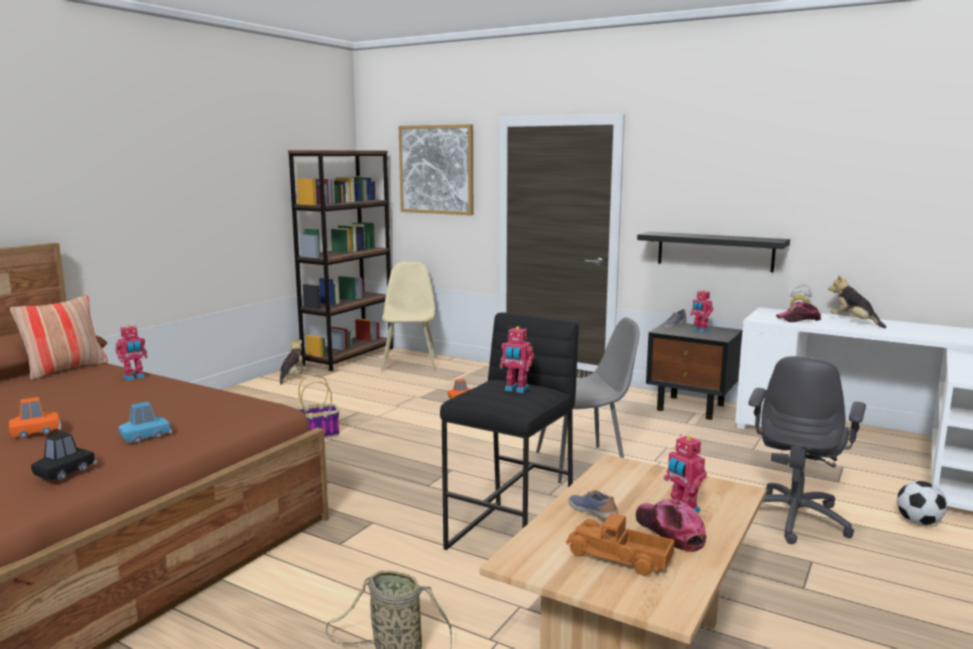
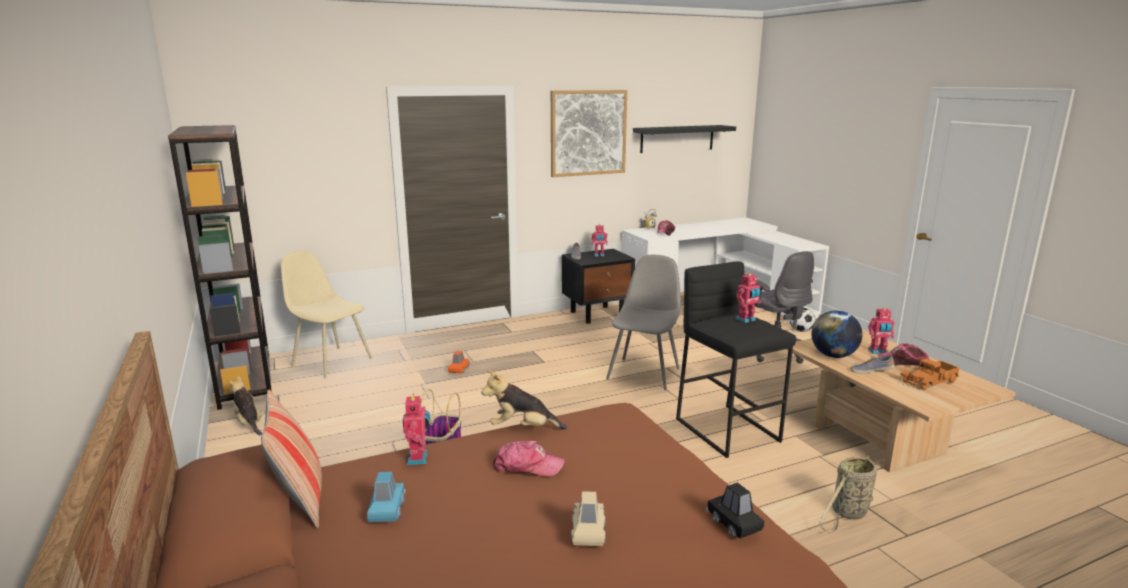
camera: 55 degrees left, 5 degrees up
(36, 431) = (588, 531): orange toy car -> beige toy car
(138, 402) = (527, 466): none -> cap
(146, 436) = (651, 474): blue toy car -> blue toy car (387, 509)
(436, 169) = (309, 144): picture -> picture (588, 133)
(612, 485) = (833, 356): none -> globe
(715, 251) = (589, 194): black shelf -> black shelf (677, 138)
(854, 322) = (687, 228): plush toy -> plush toy (523, 428)

